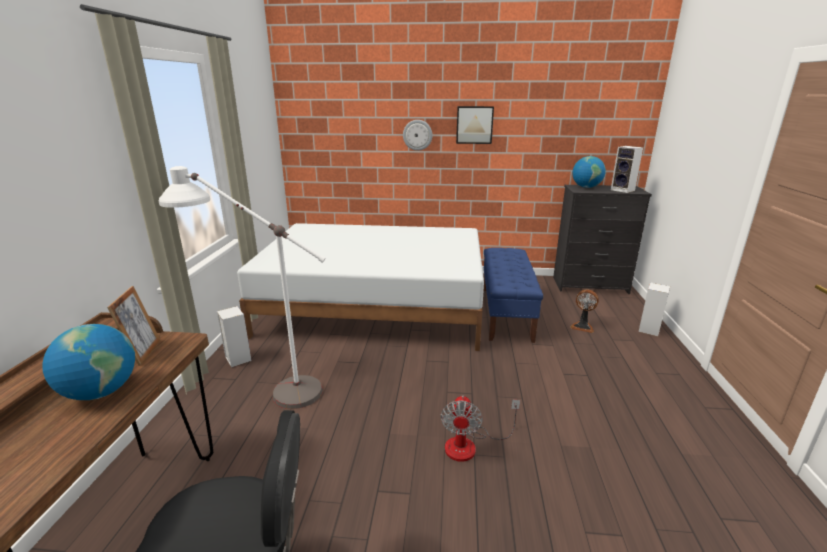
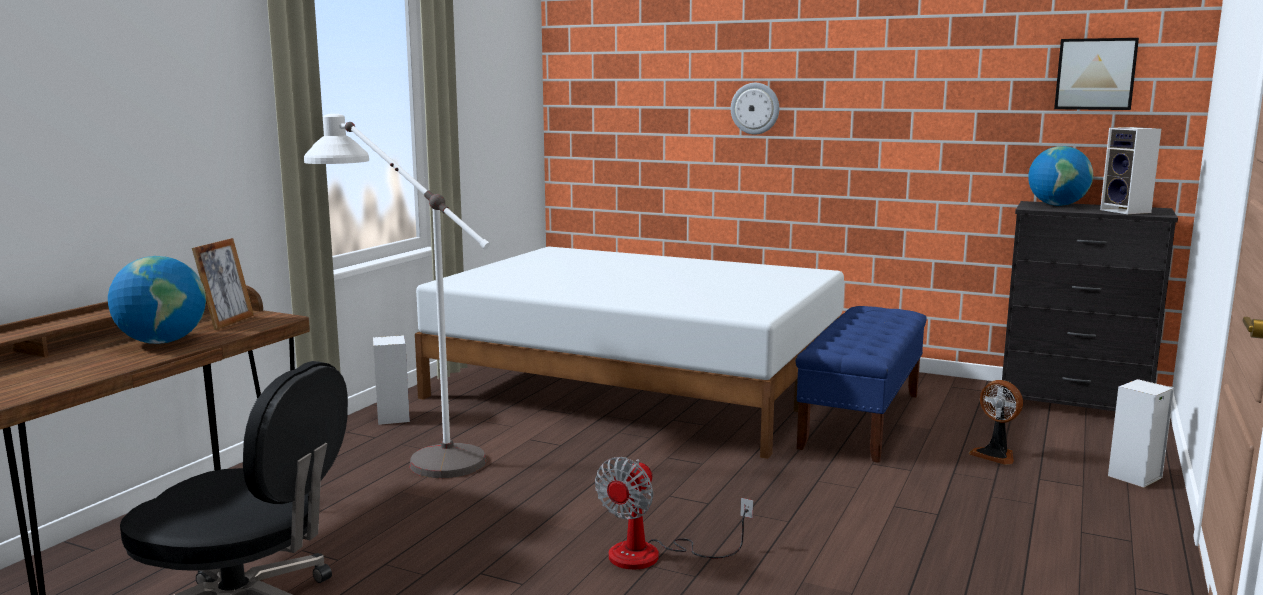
camera: 20 degrees right, 10 degrees down
(474, 125) = (852, 91): picture -> picture (1095, 74)

